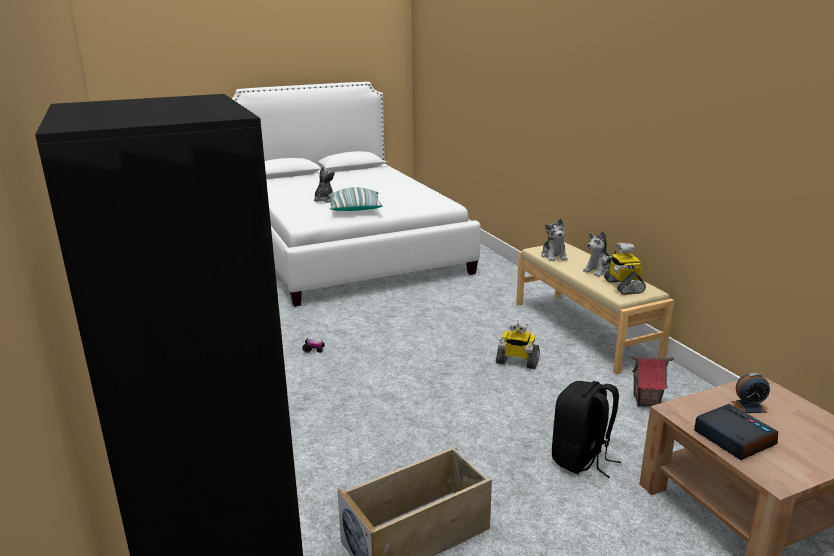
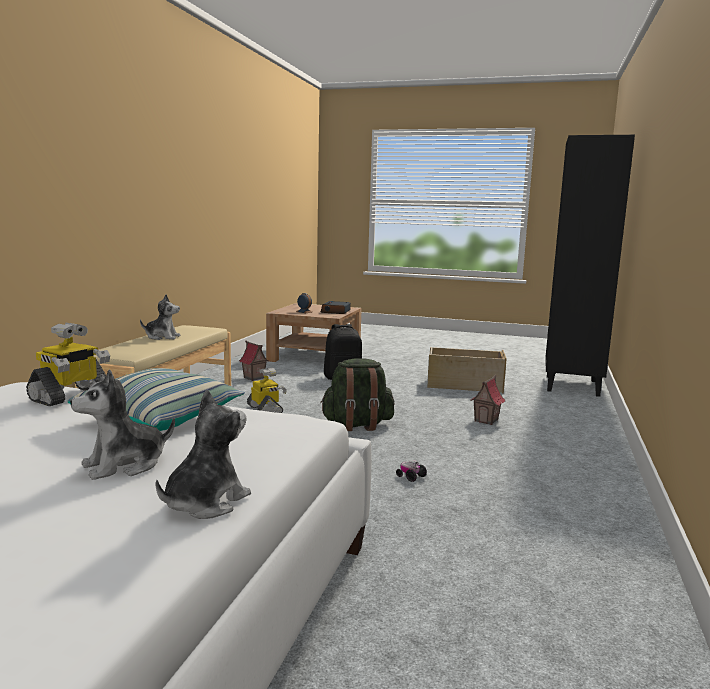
camera: 140 degrees left, 10 degrees down
(313, 448) = (486, 420): none -> toy house
(418, 380) = (357, 425): none -> green backpack
(554, 256) = (143, 350): plush toy -> plush toy (205, 502)
(622, 286) = (190, 330): toy robot -> toy robot (71, 396)

